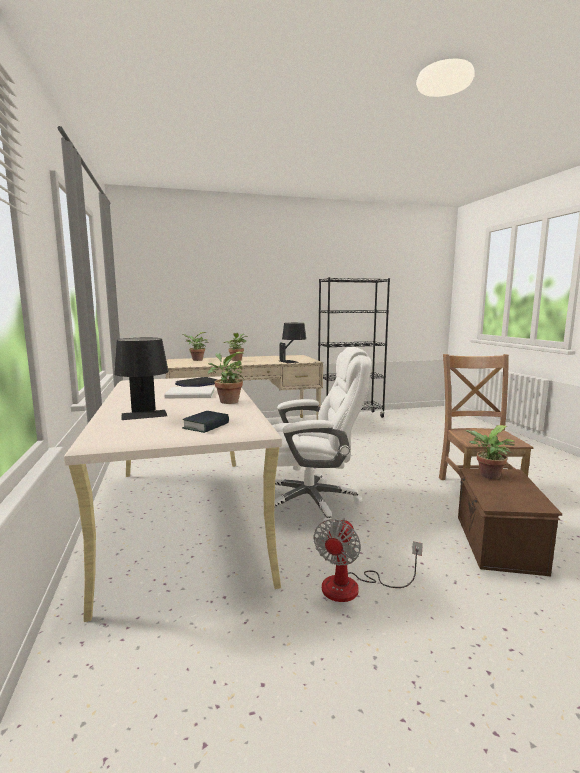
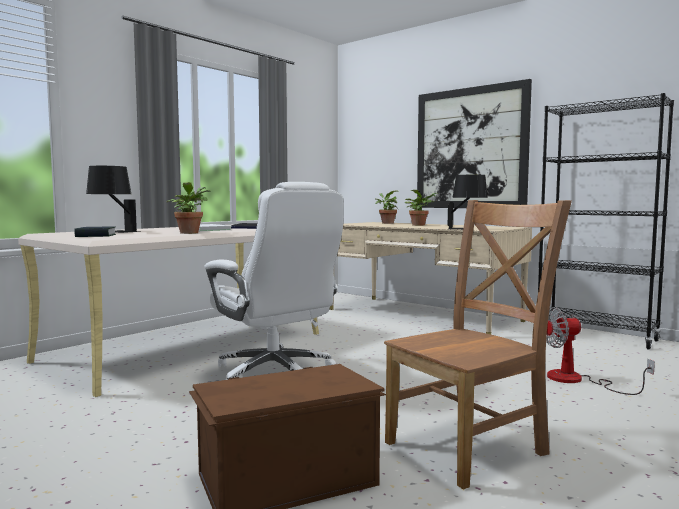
camera: 55 degrees right, 5 degrees down
(254, 298) = (470, 148): none -> picture
(353, 587) = (113, 420): fan -> fan (577, 380)
(487, 476) = (320, 375): potted plant -> none

